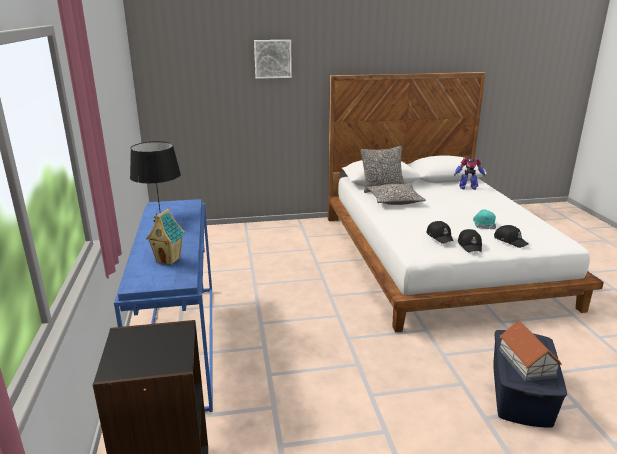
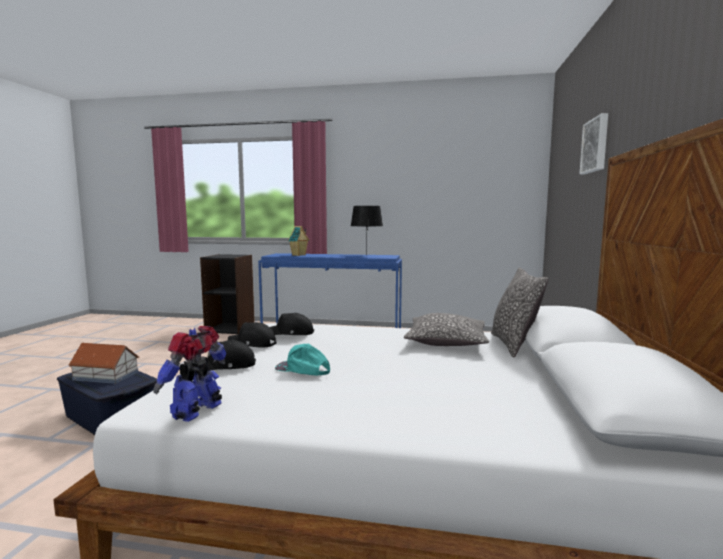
camera: 110 degrees right, 15 degrees down
(467, 187) = (517, 411): toy robot -> toy robot (198, 411)

